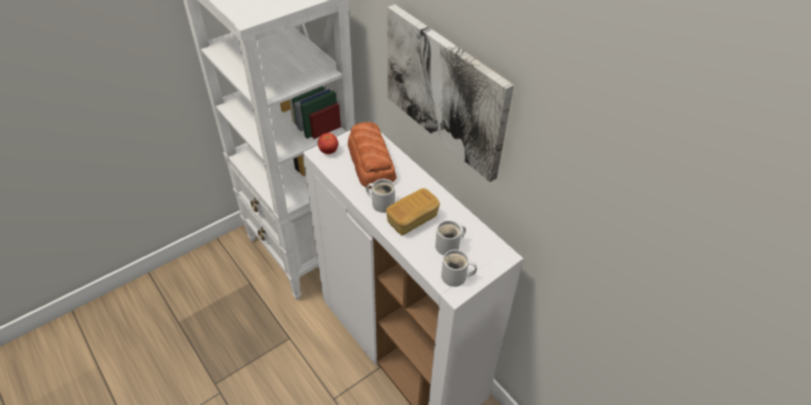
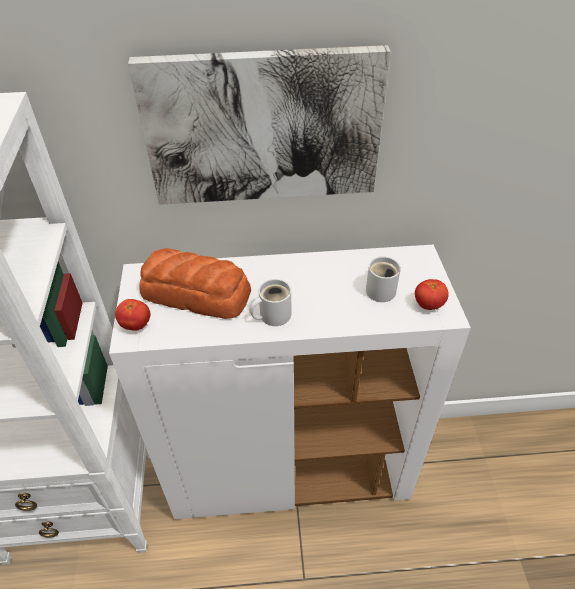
camera: 55 degrees left, 0 degrees up
(412, 219) = (319, 300): bread -> none
(456, 277) = (428, 304): white mug -> tomato

